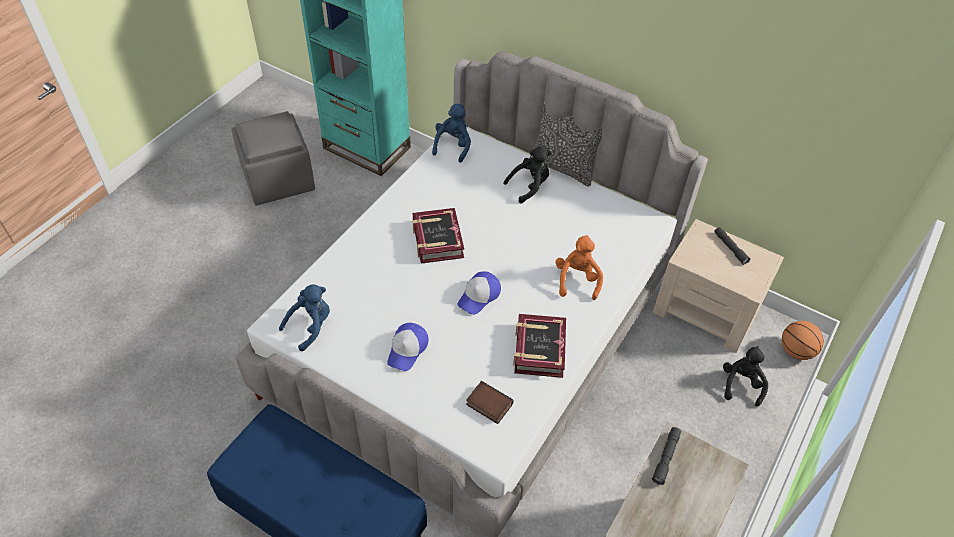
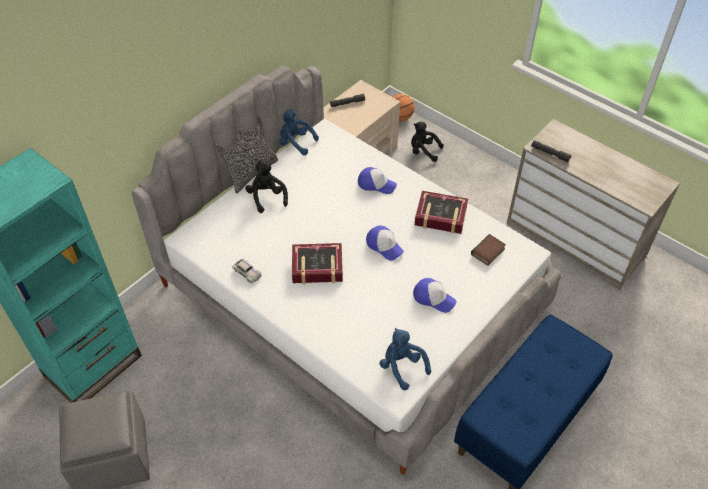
camera: 80 degrees left, 0 degrees up
(421, 186) = (247, 273): none -> white toy car
(453, 146) = (199, 244): blue plush toy -> blue plush toy (295, 143)
(577, 280) = (376, 184): orange plush toy -> cap

